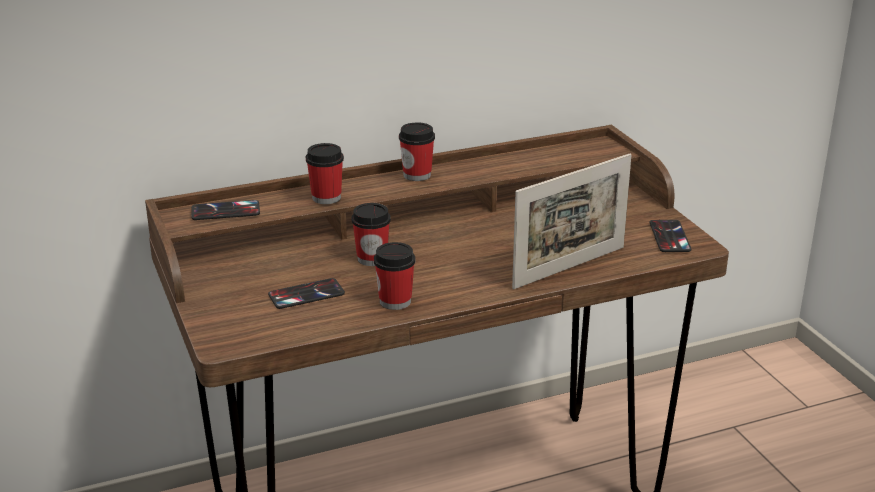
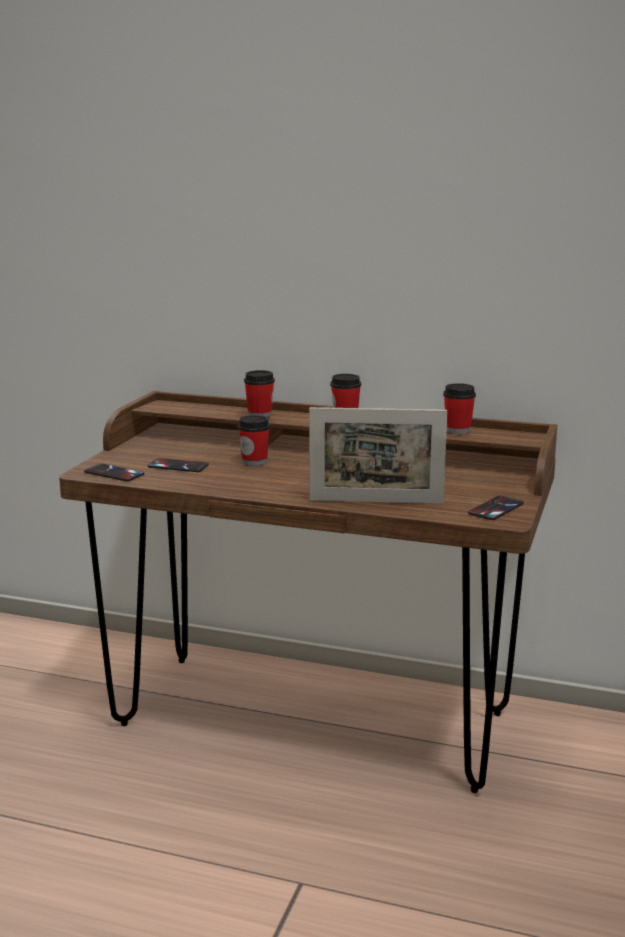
camera: 40 degrees right, 10 degrees down
(225, 211) = (187, 407): phone -> phone (114, 473)
(395, 301) = (221, 484): cup -> cup (457, 430)

